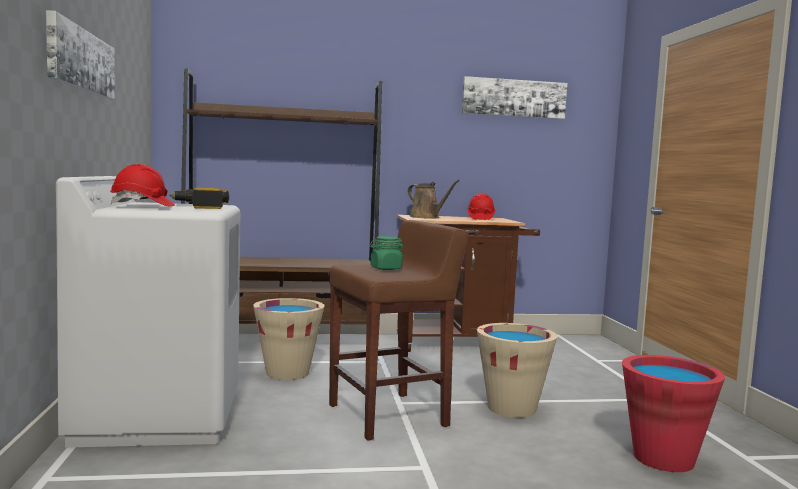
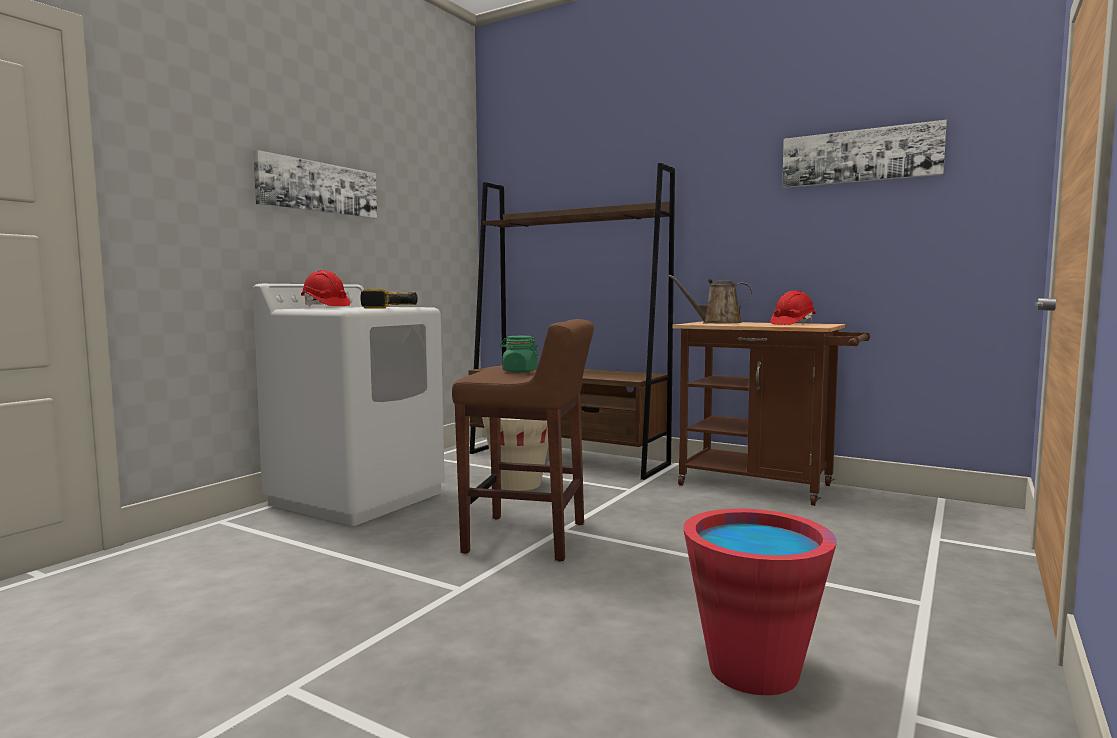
camera: 40 degrees right, 0 degrees up
(426, 217) = (717, 323): brown watering can -> brown watering can turned 105 degrees clockwise
(511, 408) = (673, 562): beige bucket -> none

